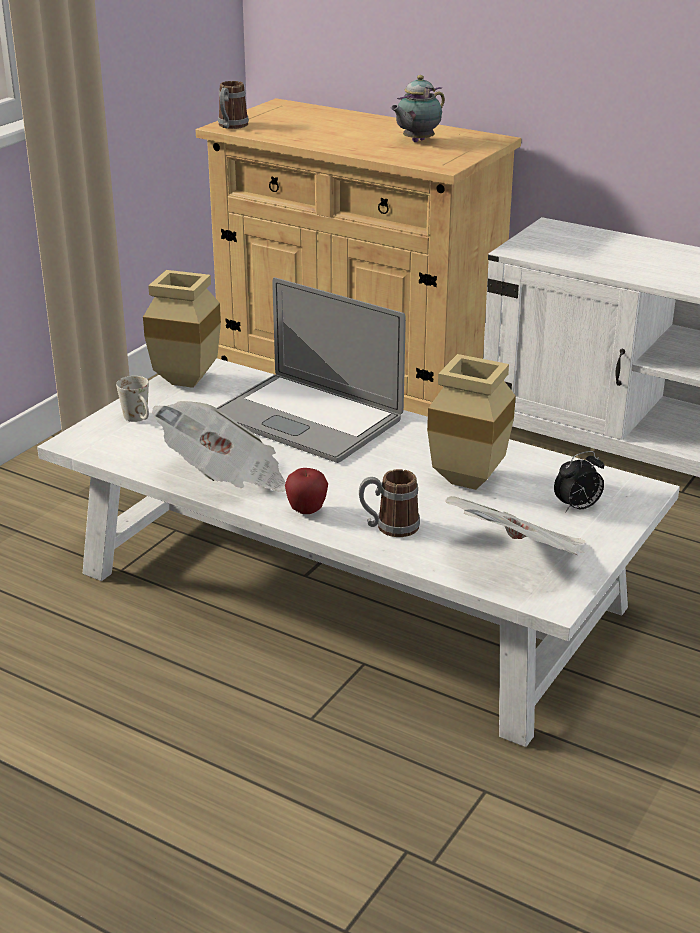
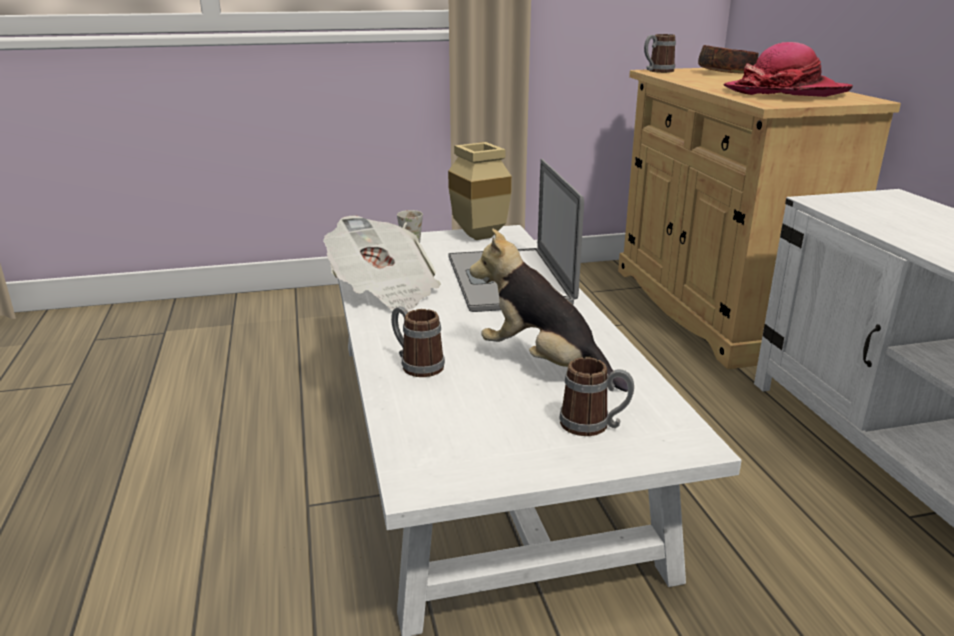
camera: 45 degrees right, 5 degrees down
(299, 115) = (726, 73): none -> bowl
(306, 511) = (388, 330): apple -> none
(416, 141) = (785, 92): teapot -> hat
(472, 481) = (544, 364): beige vase -> plush toy
(519, 559) = (461, 436): newspaper -> none
(577, 508) = (594, 425): alarm clock -> mug

